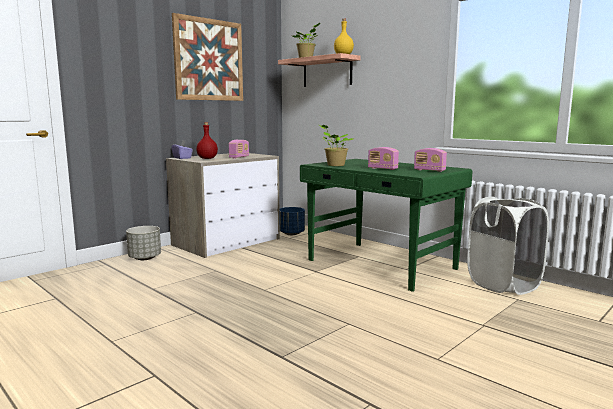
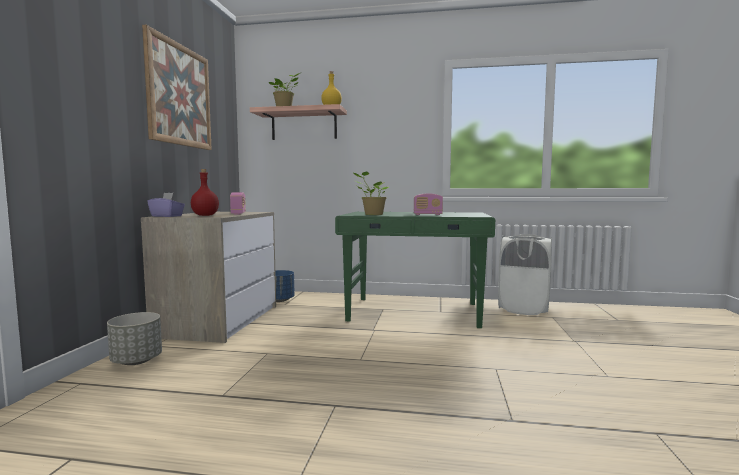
camera: 35 degrees left, 5 degrees down
(429, 170) = (467, 214): radio -> none

